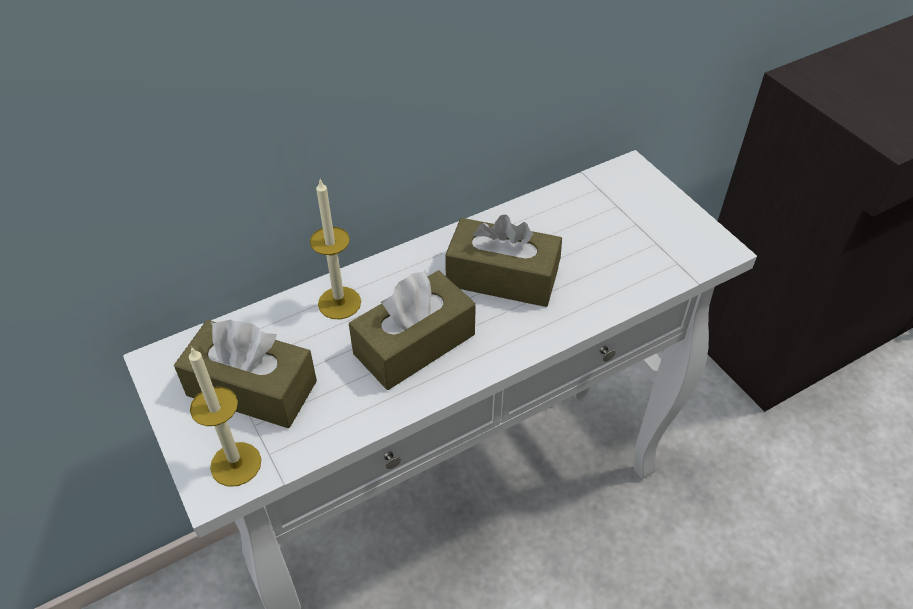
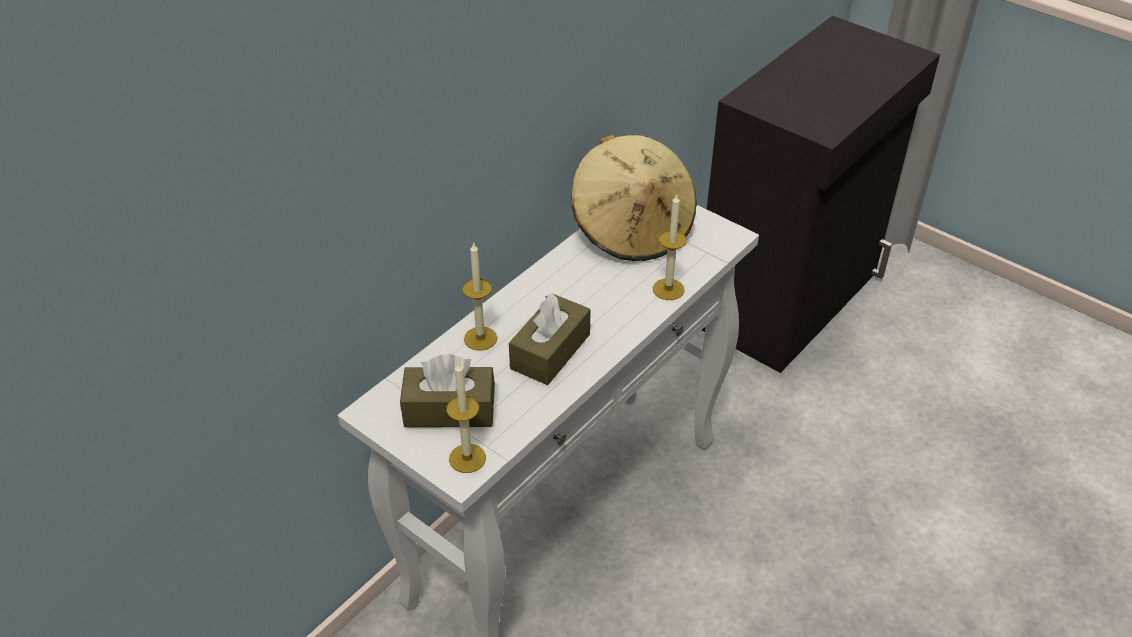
camera: 20 degrees left, 5 degrees down
(502, 277) = (590, 292): brown tissue box -> none
(593, 209) = (632, 229): none -> beige hat
(604, 300) = (668, 289): none -> candle

